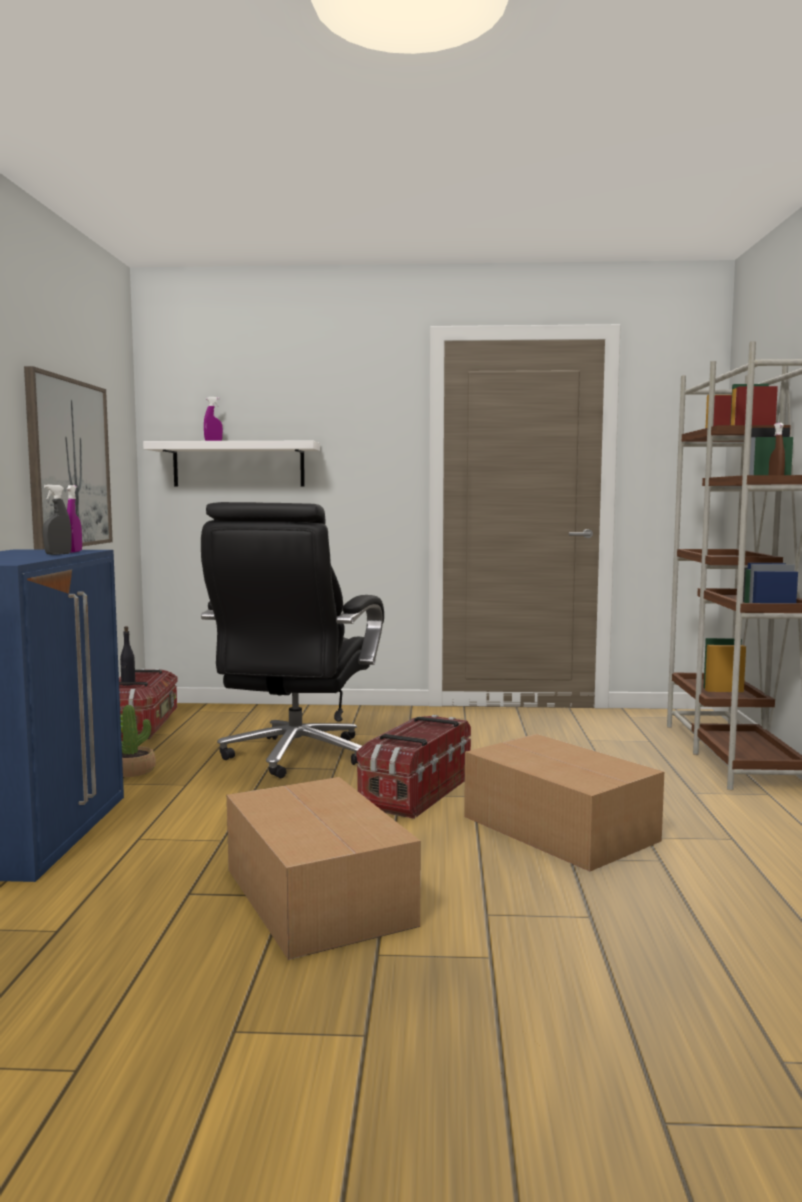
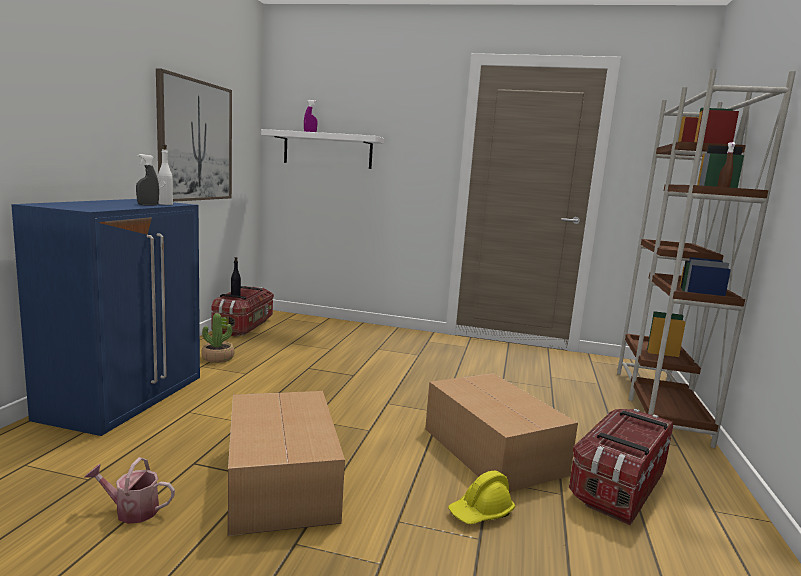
camera: 10 degrees right, 5 degrees up
(74, 551) = (165, 204): purple spray bottle -> white bottle
(144, 954) = (131, 510): none -> watering can
(293, 759) = (329, 363): black office chair -> none
(415, 793) = (399, 403): storage box -> storage box (618, 486)
(578, 891) = (481, 512): none -> yellow hard hat

